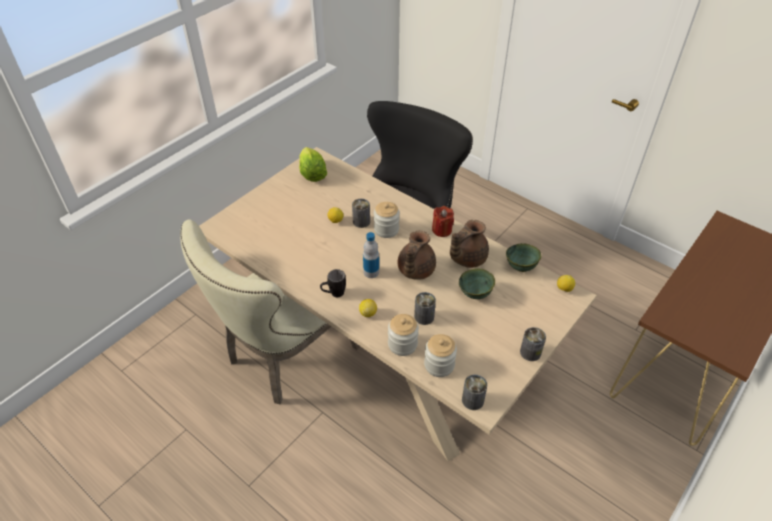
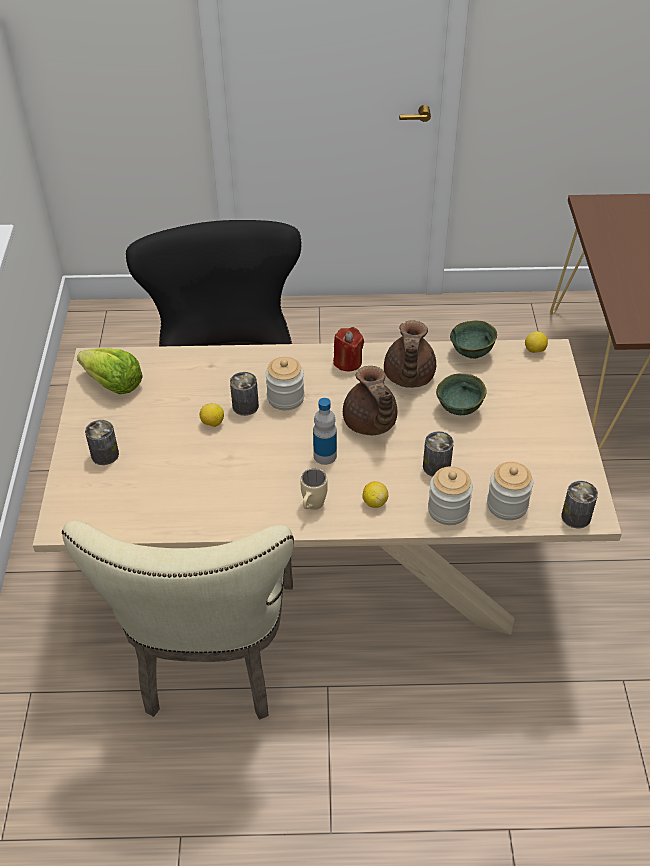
camera: 40 degrees left, 0 degrees up
(333, 294) = (312, 507): black mug -> beige mug
(530, 352) = (573, 434): can -> can (105, 455)

